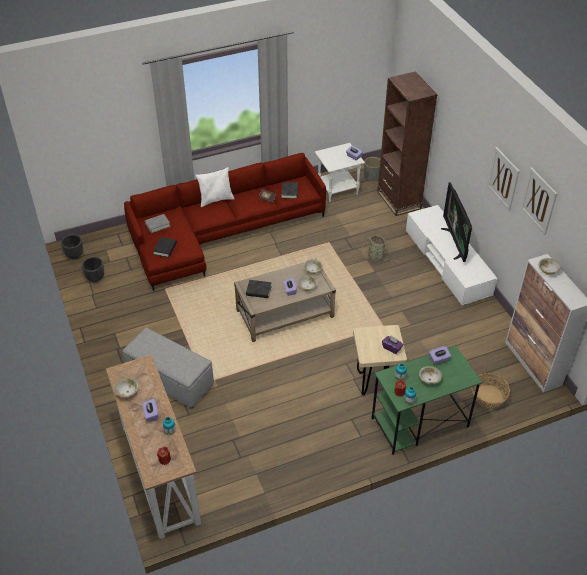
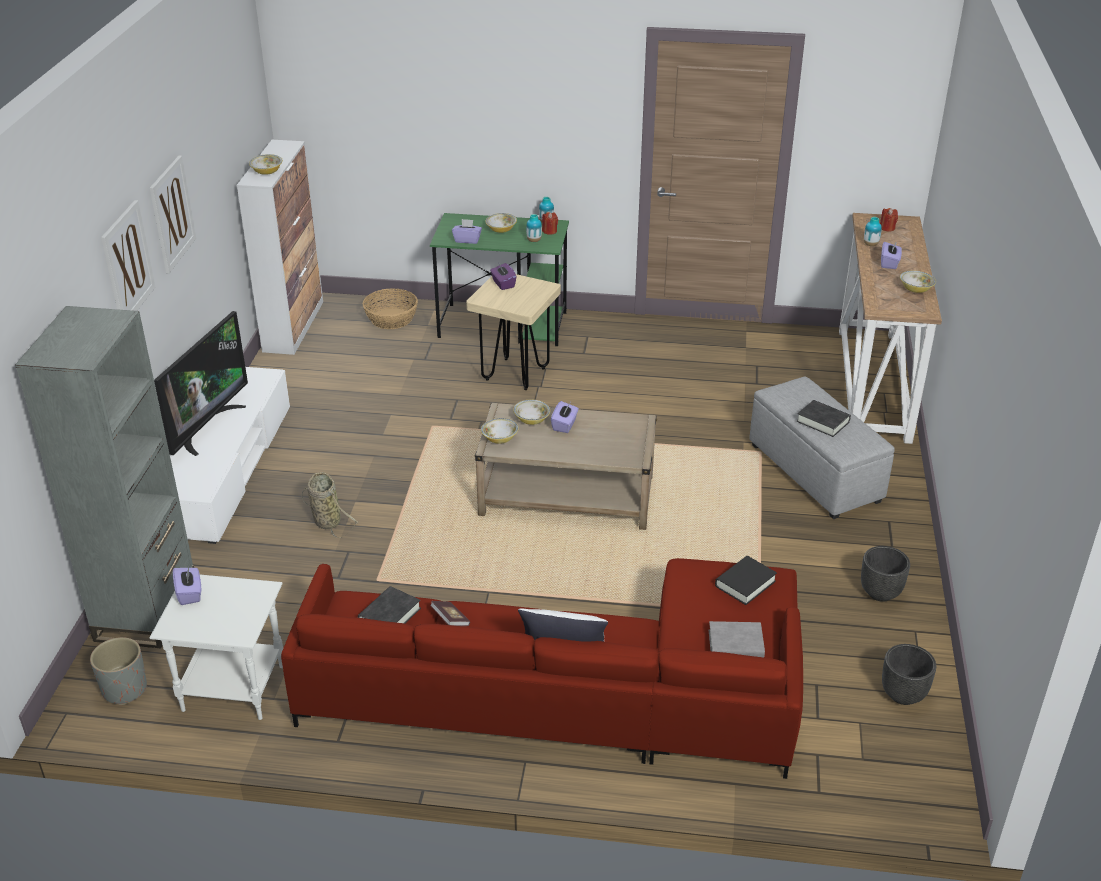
camera: 150 degrees left, 10 degrees down
(74, 255) = (943, 774): black planter -> black planter (881, 593)
(258, 291) = (617, 441): black book -> black book (823, 422)
(399, 200) = (147, 610): brown bookcase -> grey bookcase
(538, 201) = (204, 145): picture -> picture (127, 263)

